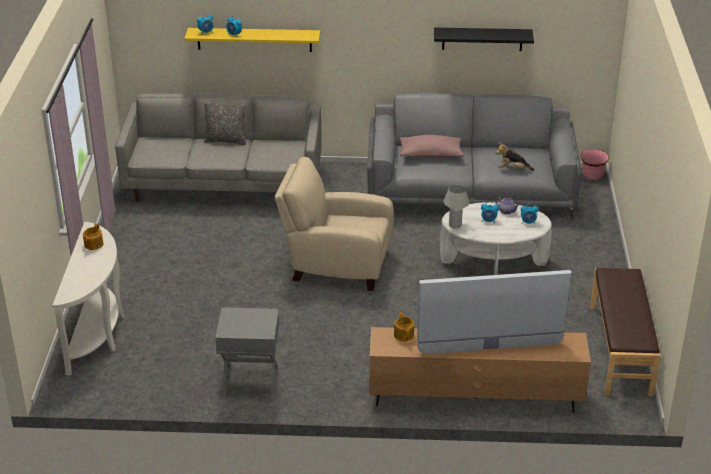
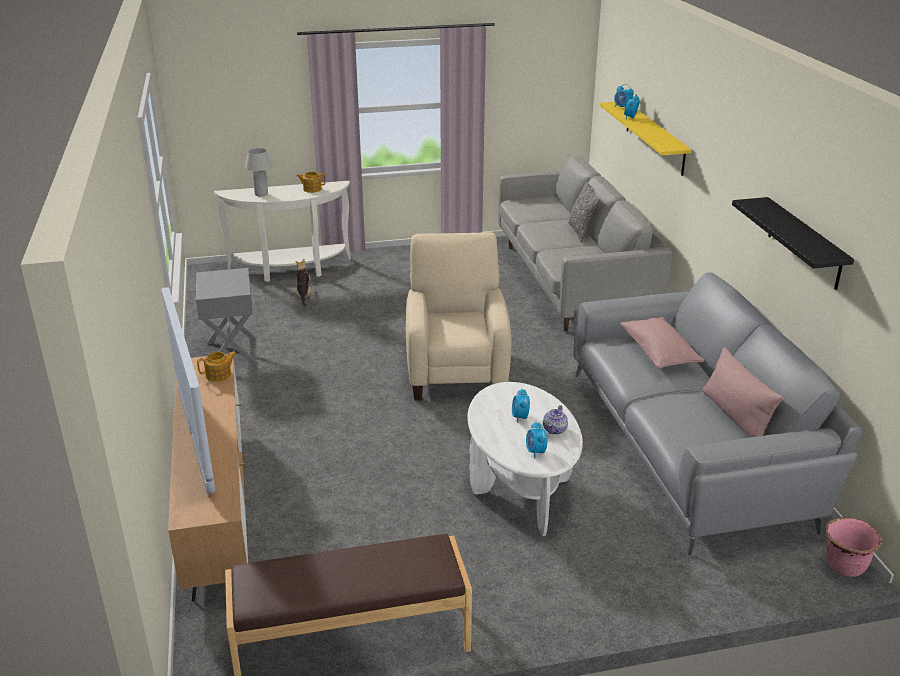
camera: 75 degrees right, 5 degrees down
(455, 225) = (494, 392): white table lamp -> white table lamp (261, 194)
(510, 149) = (735, 416): none -> pink pillow
(513, 169) = (678, 424): plush toy -> plush toy (304, 296)

